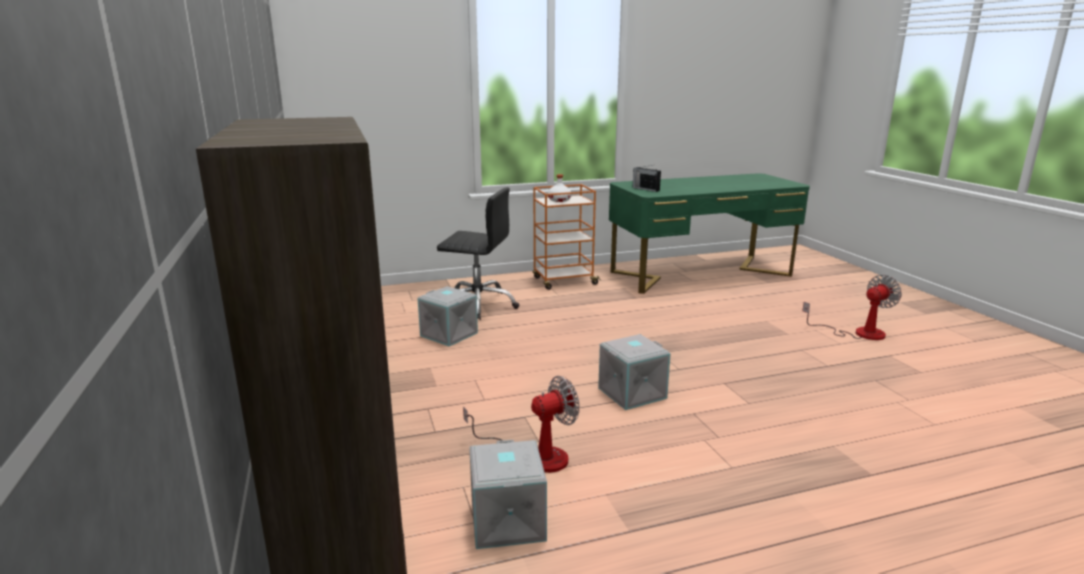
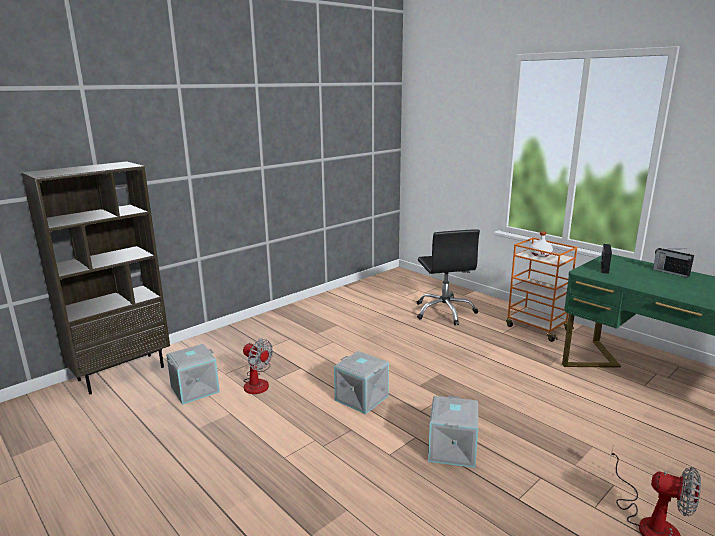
camera: 65 degrees right, 0 degrees up
(450, 334) = (387, 317): grey storage box -> grey storage box (453, 450)
(672, 181) = (670, 272): none -> radio

